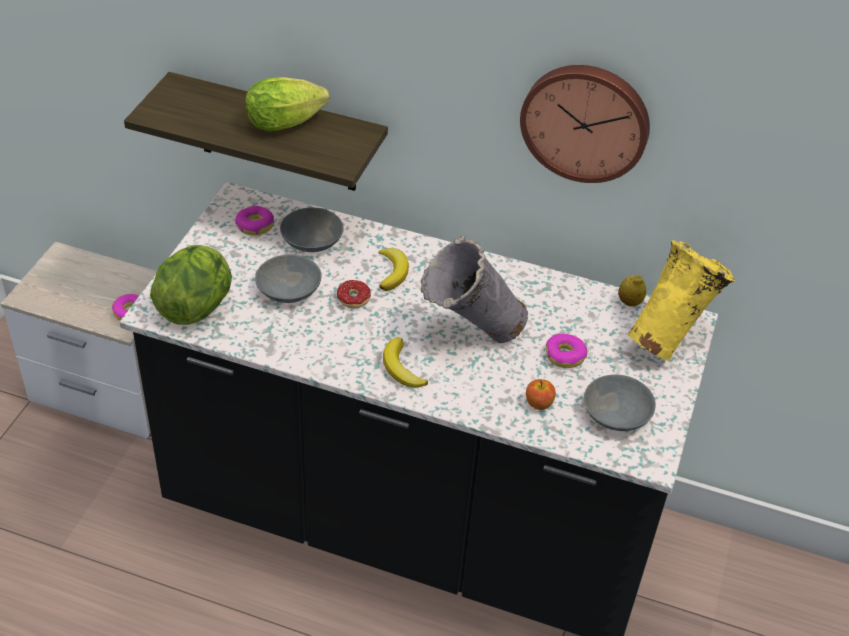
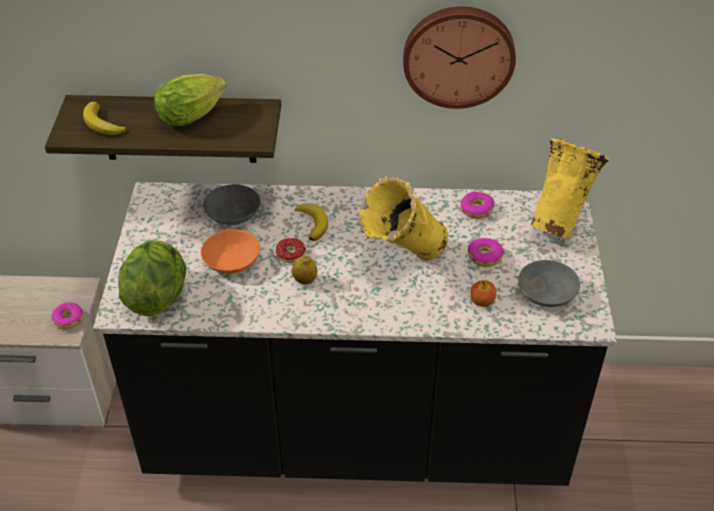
camera: 15 degrees left, 0 degrees up
(255, 225) = (178, 213): donut -> donut (476, 209)
(290, 289) = (232, 260): grey bowl -> orange bowl
(401, 368) = (357, 302): banana -> banana (102, 124)
(469, 338) = (401, 262): grey vase -> yellow vase
(629, 302) = (515, 200): lemon -> lemon (305, 280)

